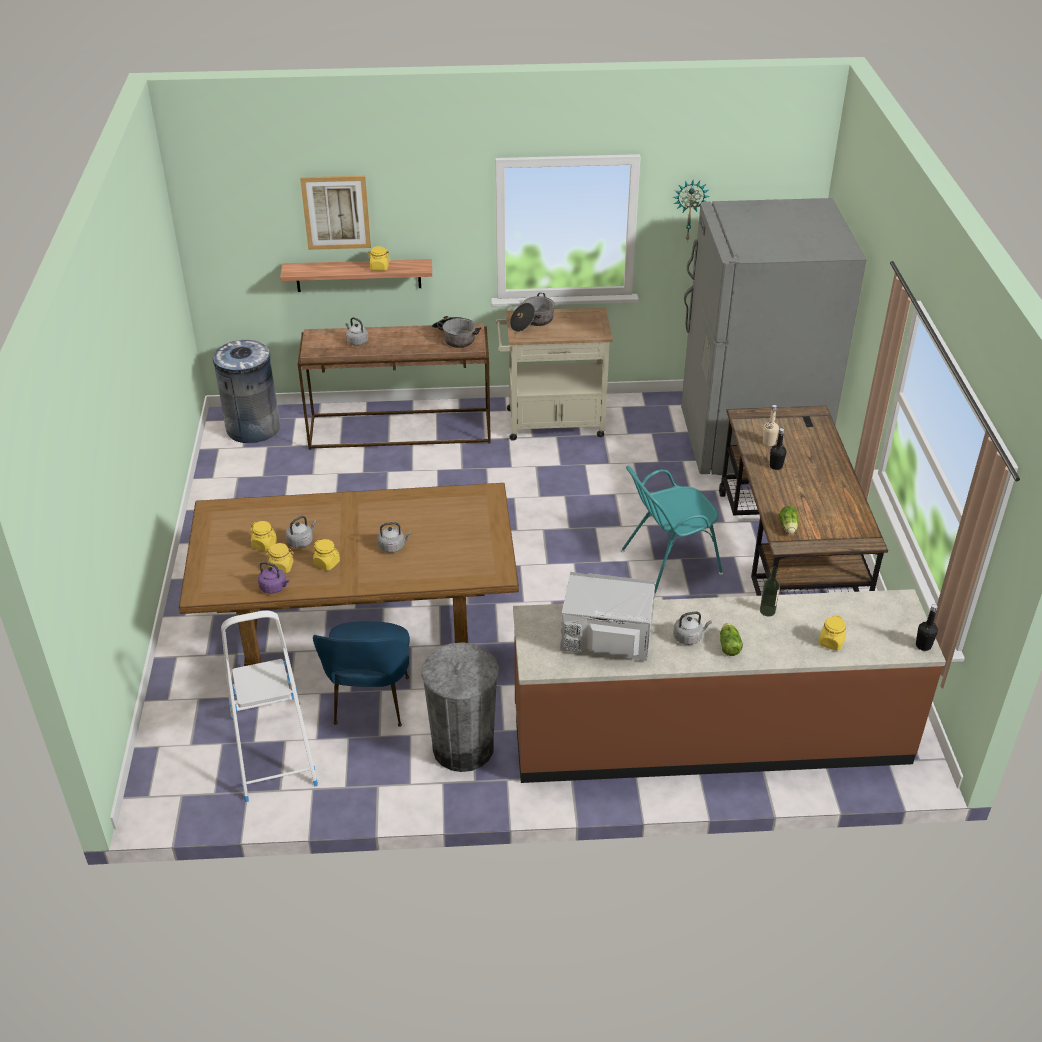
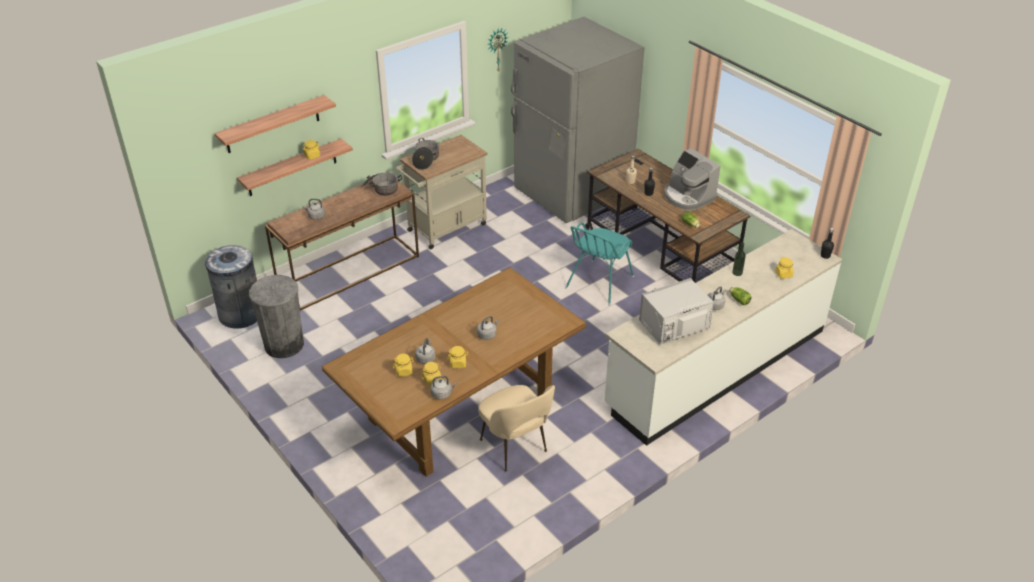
camera: 35 degrees left, 0 degrees up
(273, 748) = (483, 505): white step ladder -> none
(274, 588) = (442, 394): purple kettle -> grey kettle
(336, 212) = (272, 124): picture -> shelf
(370, 706) = (516, 449): blue chair -> beige chair
(463, 747) = (595, 443): grey trash can -> grey trash can (284, 344)
(709, 736) = (716, 368): brown counter -> white counter
(825, 491) = (688, 197): none -> coffee machine

